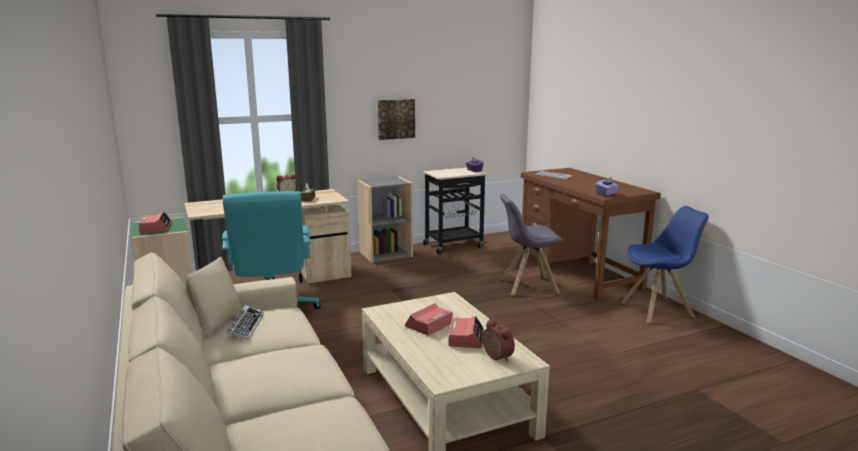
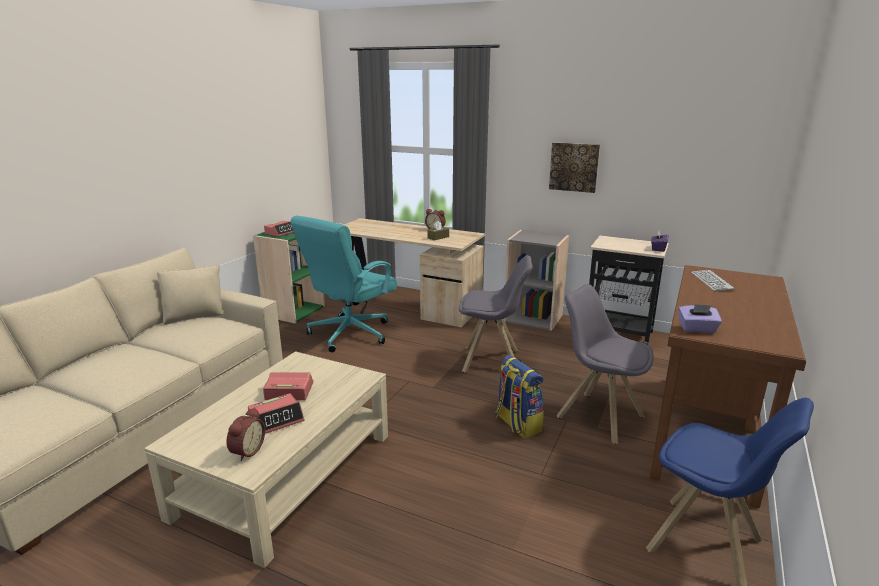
camera: 50 degrees right, 5 degrees up
(246, 326) = (191, 326): keyboard -> none
(416, 286) = (491, 360): none -> grey chair
(502, 308) = (517, 424): none -> backpack

